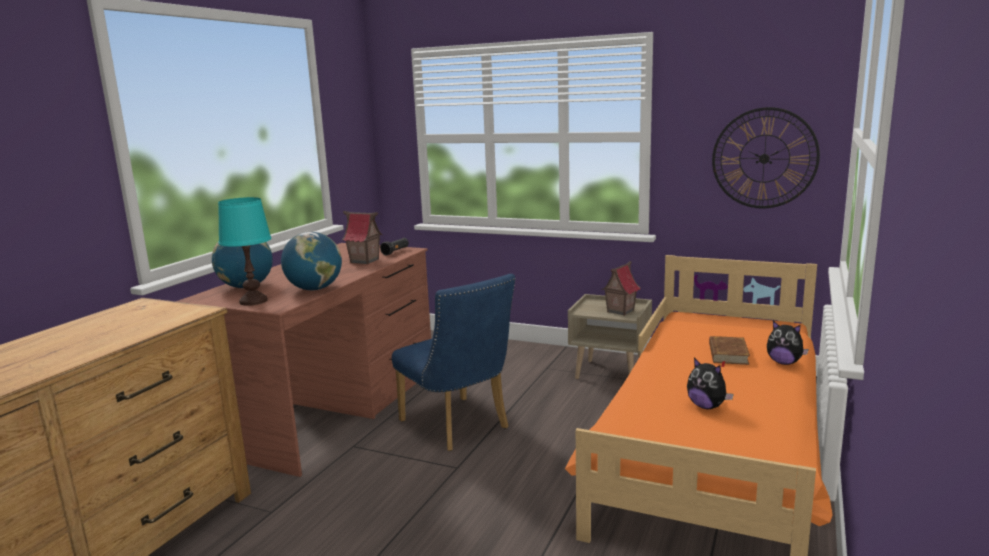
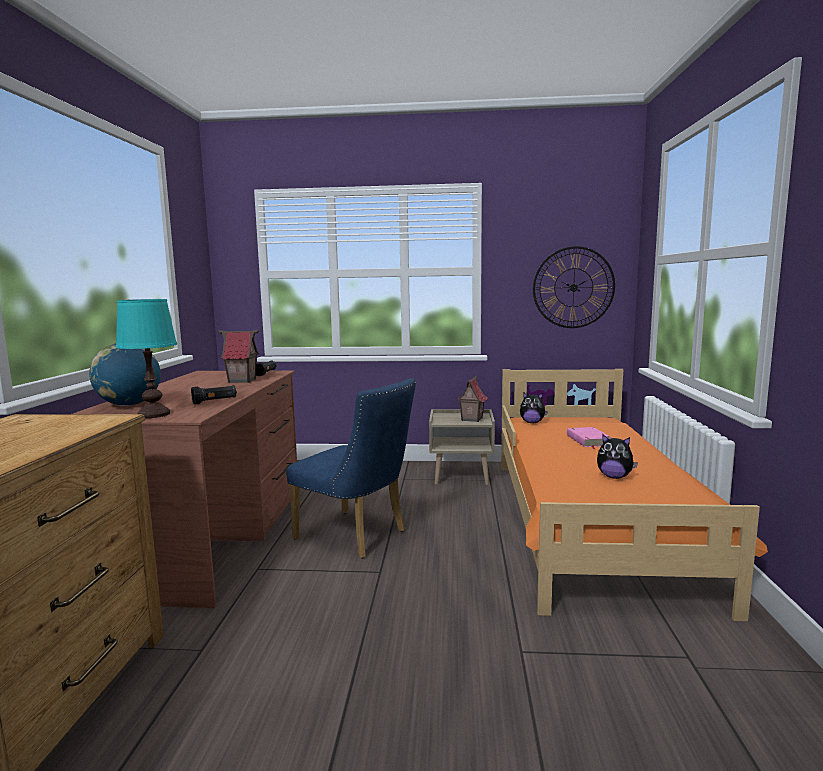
camera: 20 degrees left, 5 degrees down
(314, 289) = (215, 402): globe -> black flashlight
(727, 354) = (588, 440): brown book -> pink book
(784, 362) = (635, 442): plush toy -> plush toy (532, 422)

